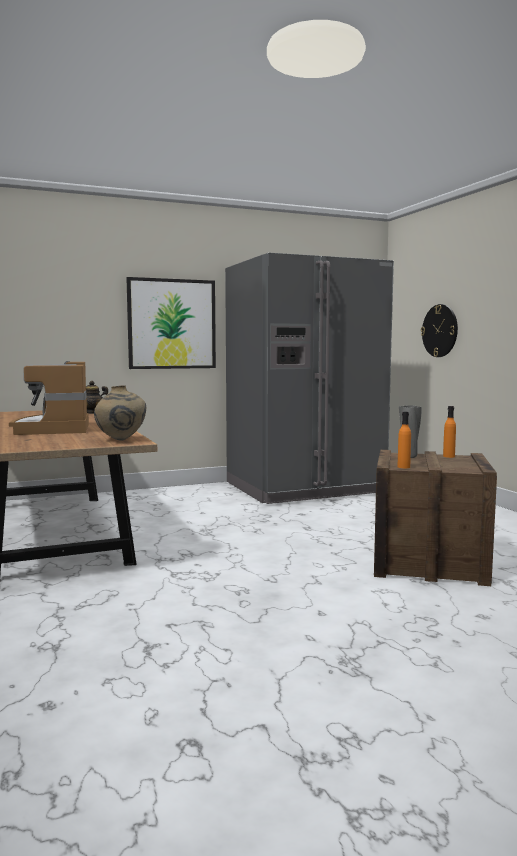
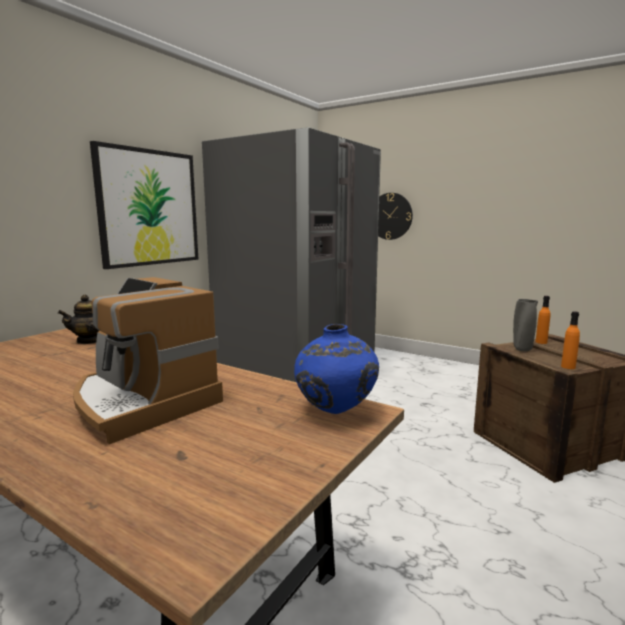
camera: 35 degrees left, 5 degrees up
(120, 440) = (336, 412): beige vase -> blue vase

